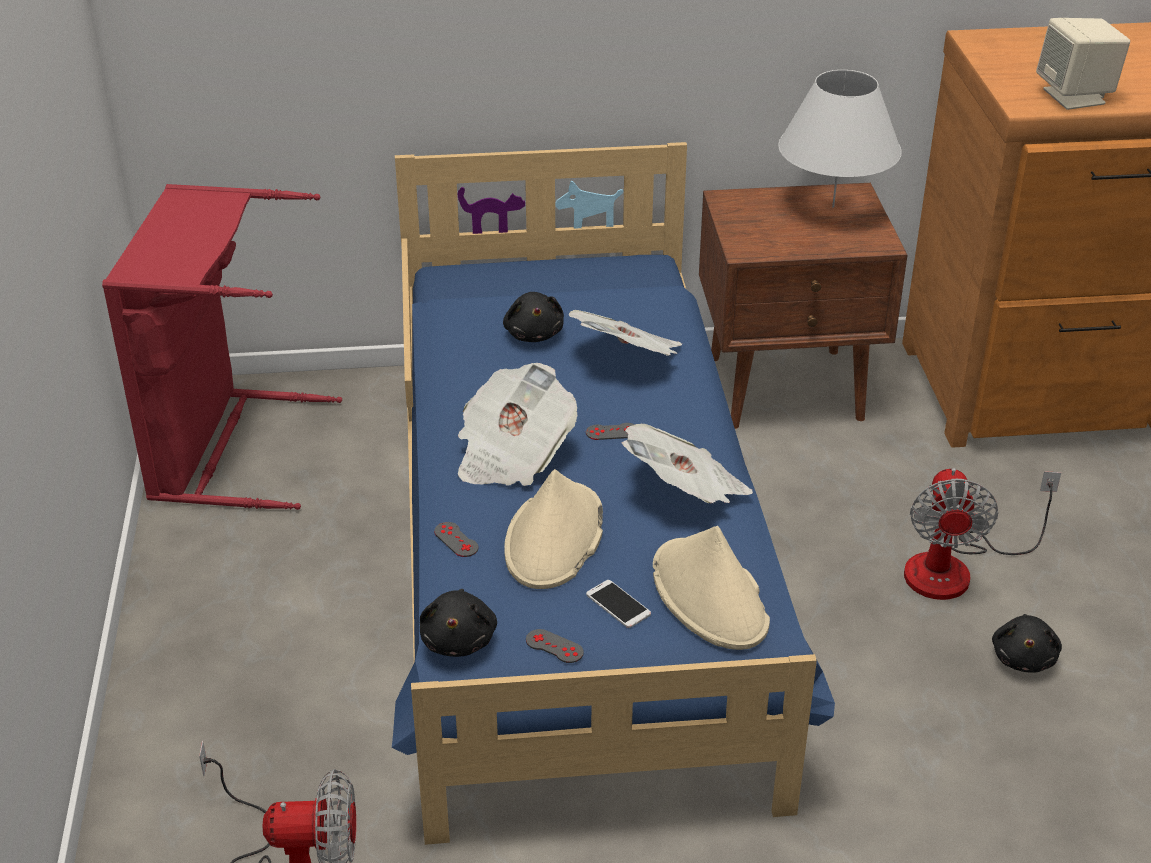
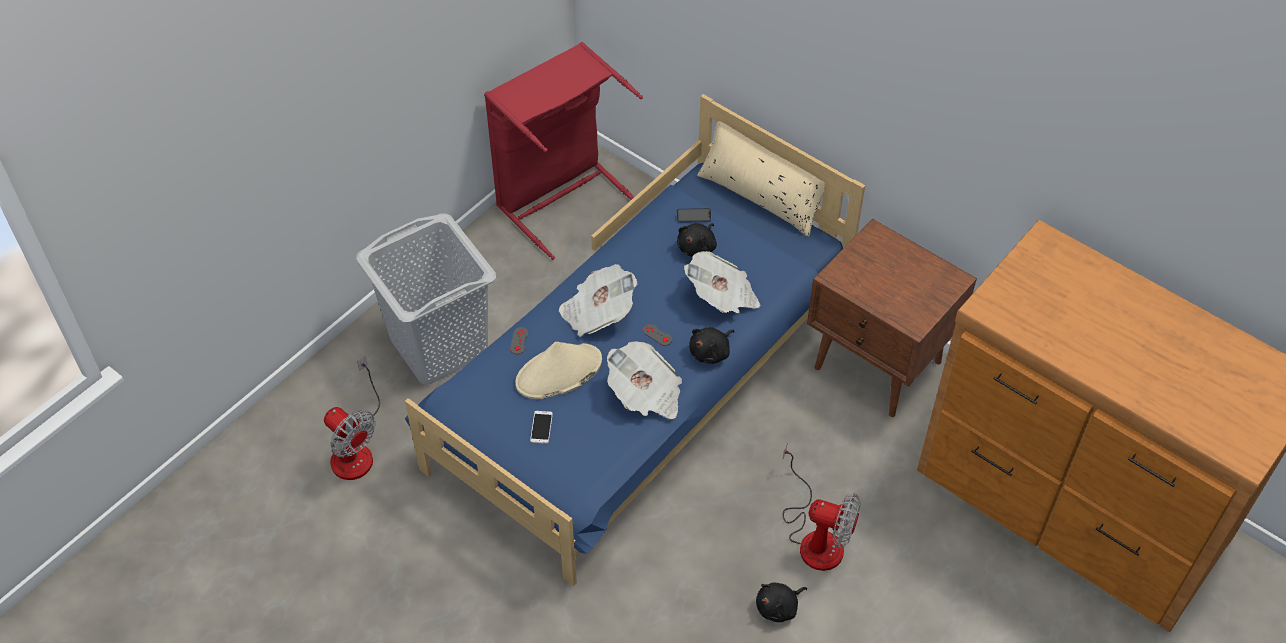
camera: 45 degrees right, 15 degrees up
(264, 689) = (439, 345): none -> grey laundry basket
(459, 639) = (461, 391): black plush toy -> black plush toy (711, 352)
(487, 311) = (693, 216): none -> phone
(531, 258) = (761, 195): none -> beige pillow
(554, 646) = (491, 426): grey game controller -> none
(710, 596) = (583, 455): beige hat -> none
(833, 207) = (927, 280): white table lamp -> none
(956, 568) = (815, 536): fan -> fan turned 120 degrees counterclockwise
(1075, 97) = (1023, 321): beige speaker -> none

